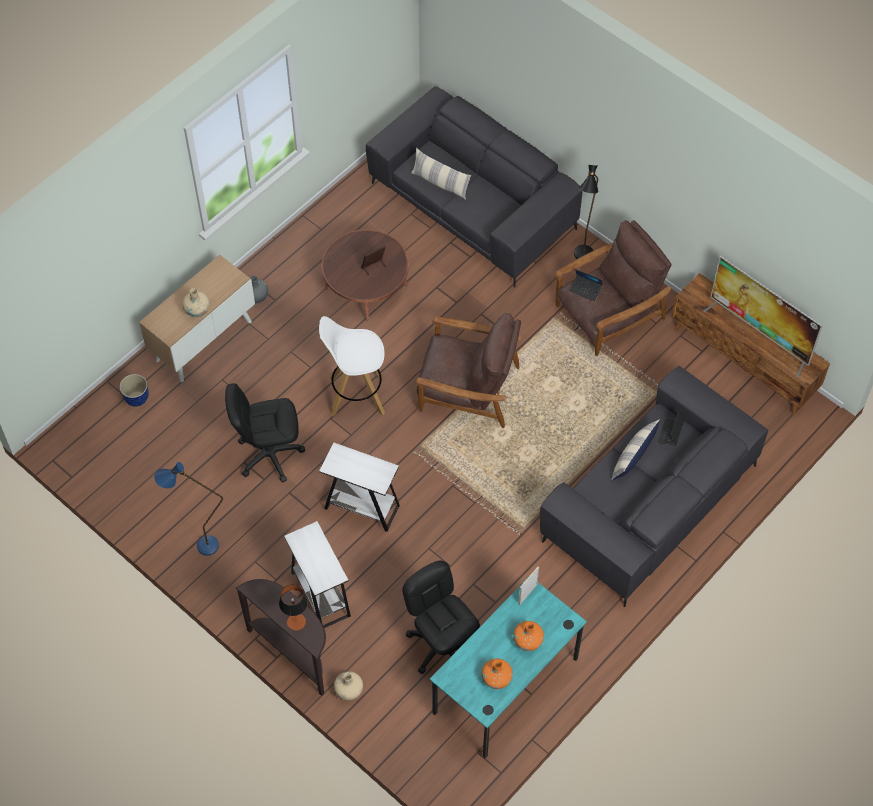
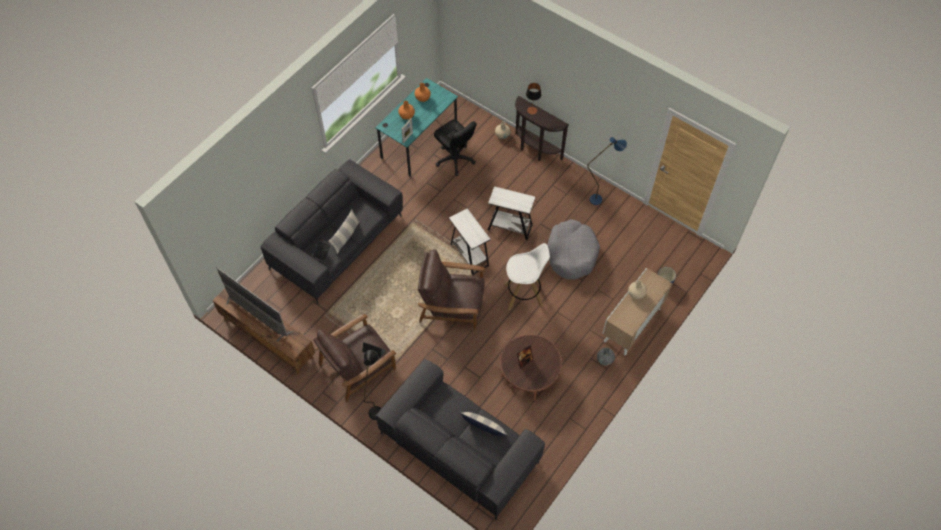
camera: 175 degrees right, 0 degrees up
(269, 454) = (571, 254): black office chair -> grey dog bed
(320, 594) = (526, 179): white side table -> white side table (469, 255)

